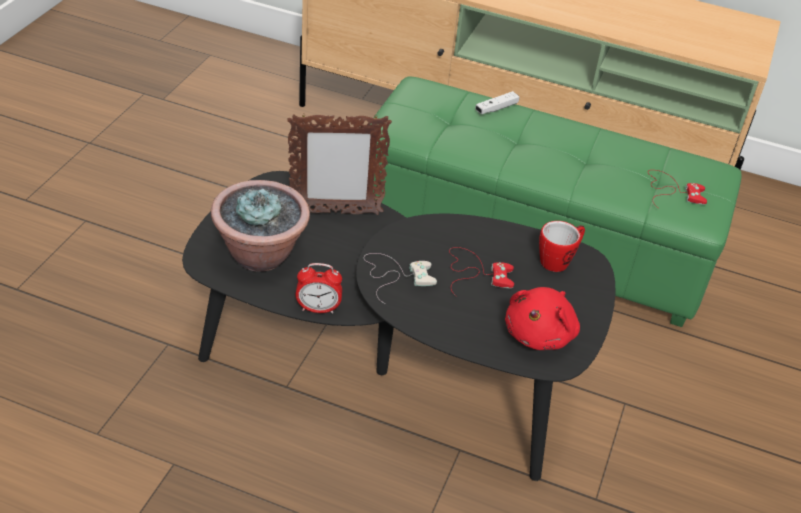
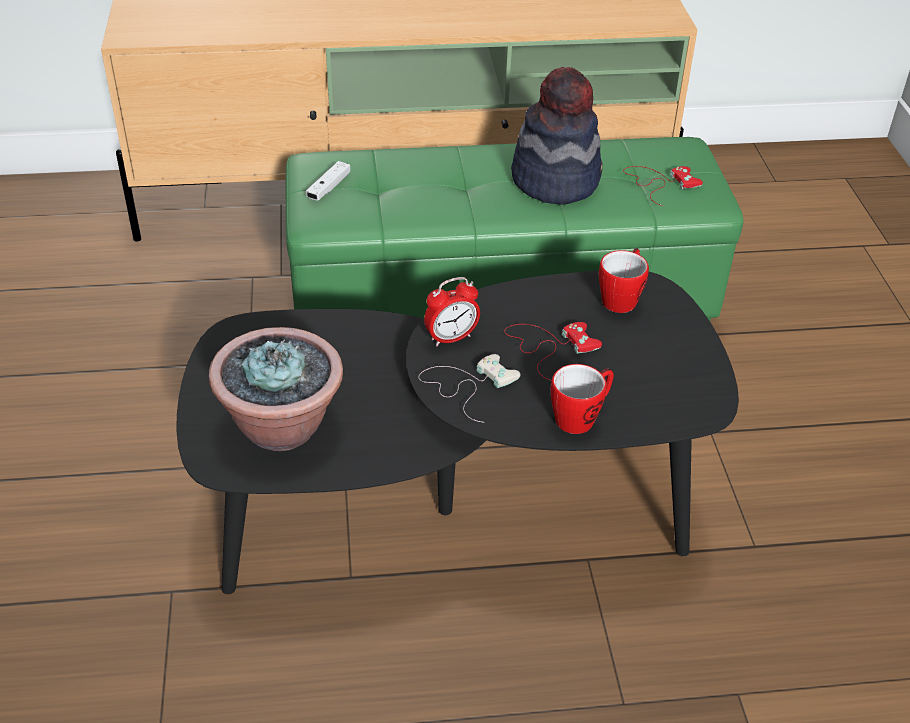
camera: 25 degrees left, 0 degrees up
(318, 309) = (398, 462): alarm clock -> alarm clock (451, 338)
(335, 212) = (331, 342): picture frame -> none
(458, 329) = (581, 417): none -> mug
(496, 108) = (418, 158): white game controller -> white game controller (329, 188)
(540, 334) = (667, 385): red plush toy -> none
(589, 160) = (555, 180): none -> hat

